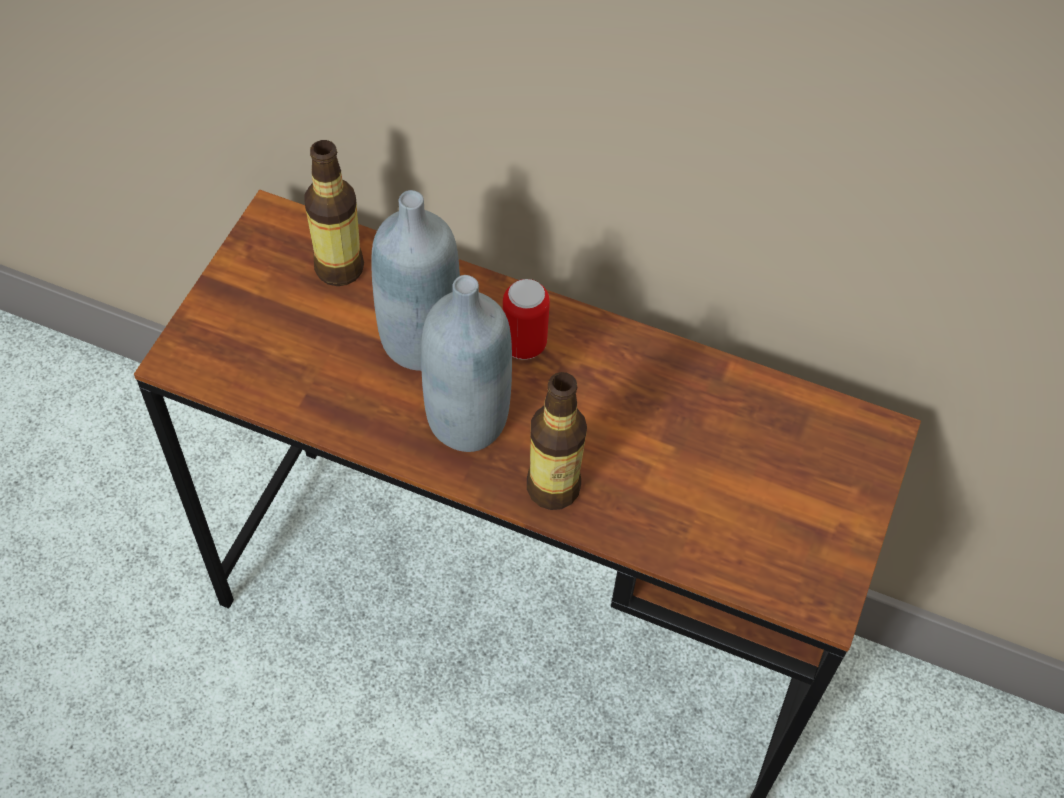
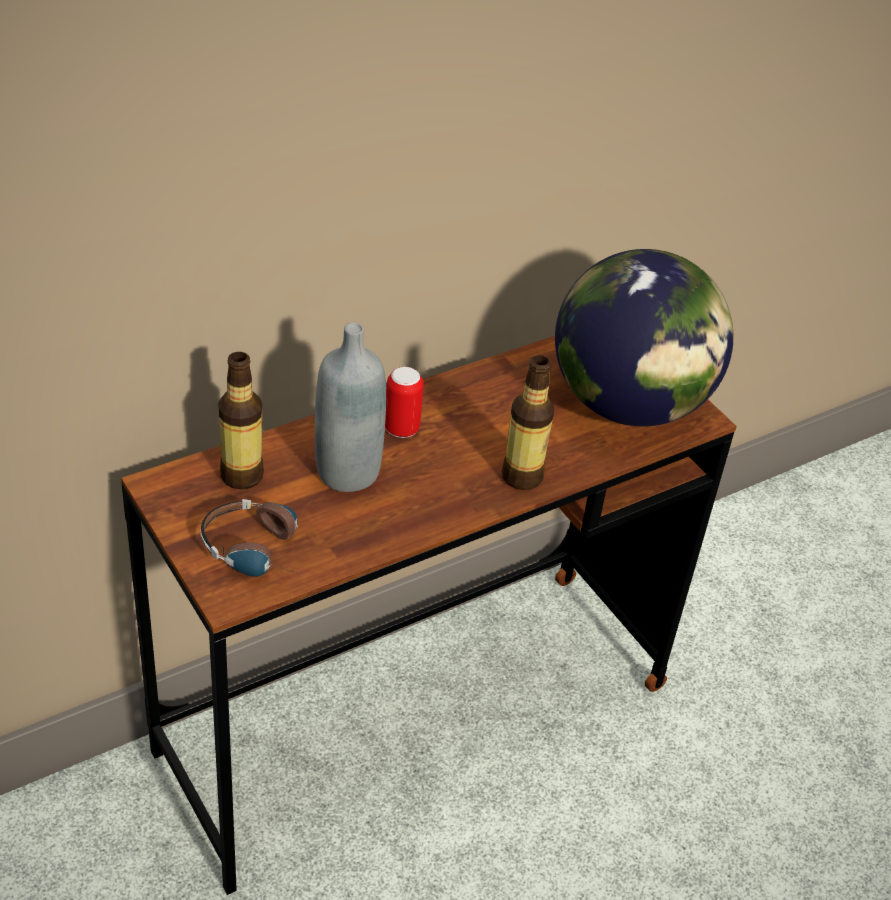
camera: 55 degrees left, 15 degrees down
(256, 347) = (263, 551): none -> headphones
(467, 421) = (433, 485): grey bottle -> none
(771, 520) = (629, 405): none -> globe

